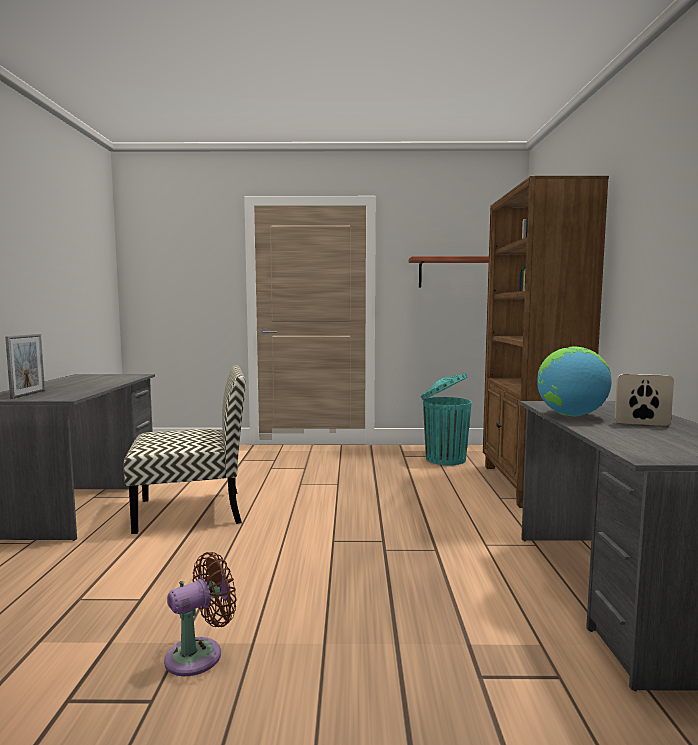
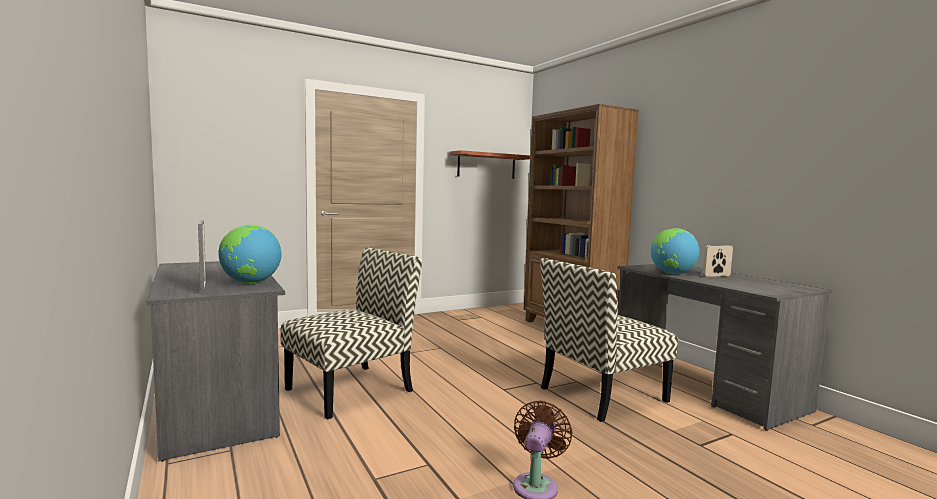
camera: 30 degrees left, 0 degrees up
(74, 392) = (250, 283): none -> globe
(442, 573) = (602, 395): none -> chair
(444, 459) = (490, 318): turquoise trash can -> none

